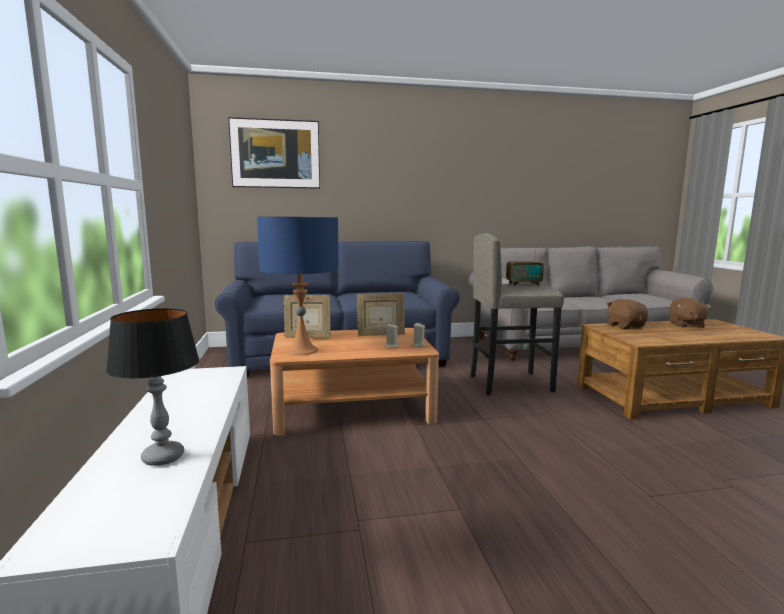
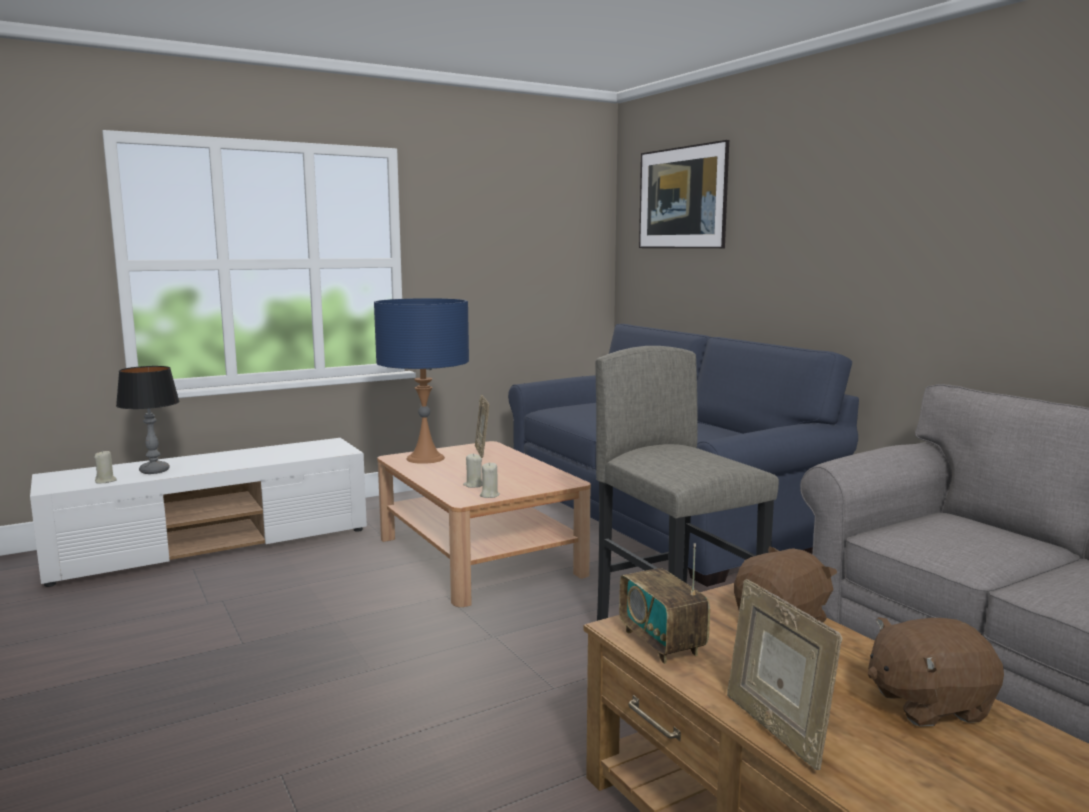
camera: 70 degrees right, 0 degrees up
(170, 490) = (106, 481): none -> beige candle
(380, 335) = (527, 475): picture frame -> picture frame (775, 729)
(523, 284) = (687, 457): radio -> radio (662, 643)

